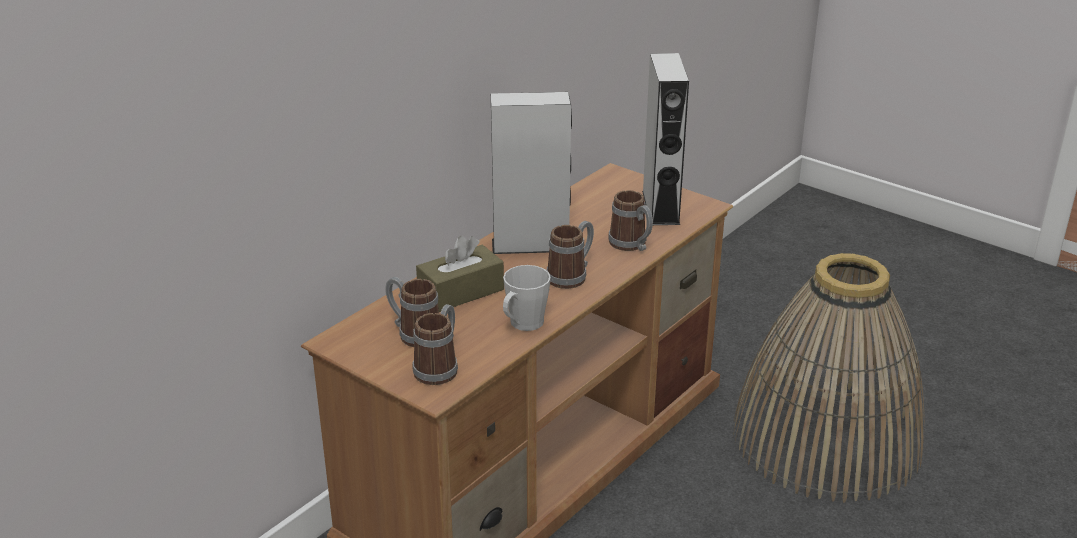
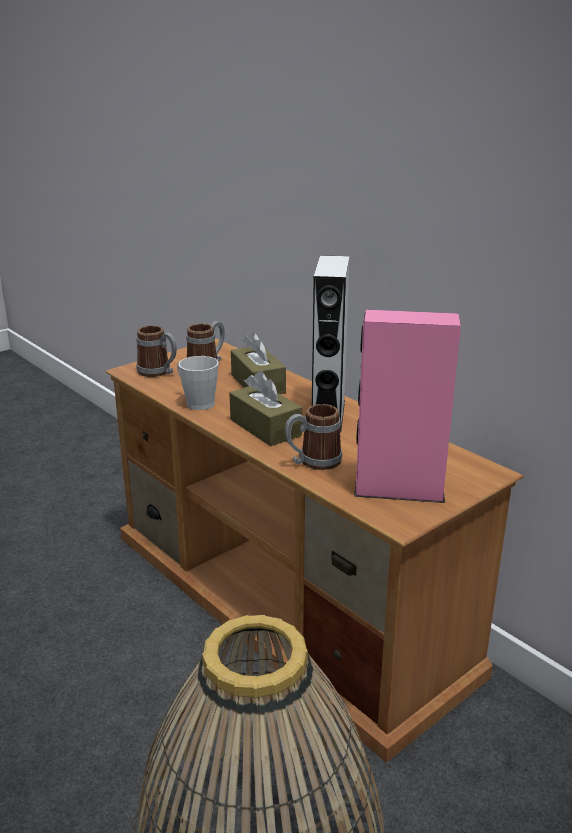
camera: 100 degrees right, 5 degrees down
(571, 275) = (265, 427): mug -> brown tissue box
(660, 207) = (399, 490): grey speaker -> pink speaker

